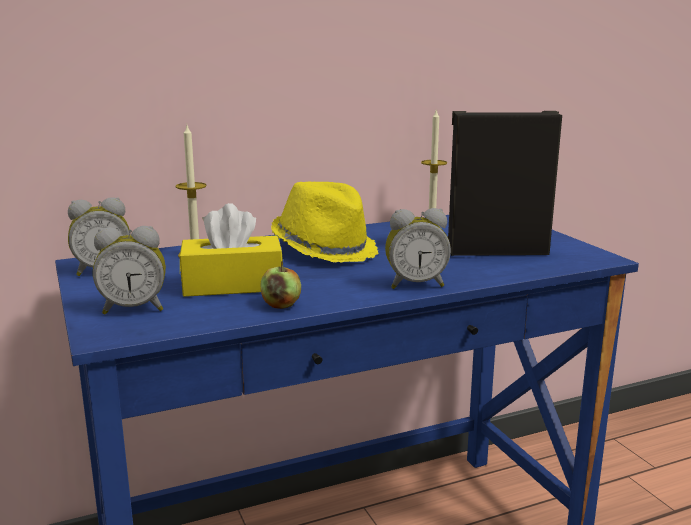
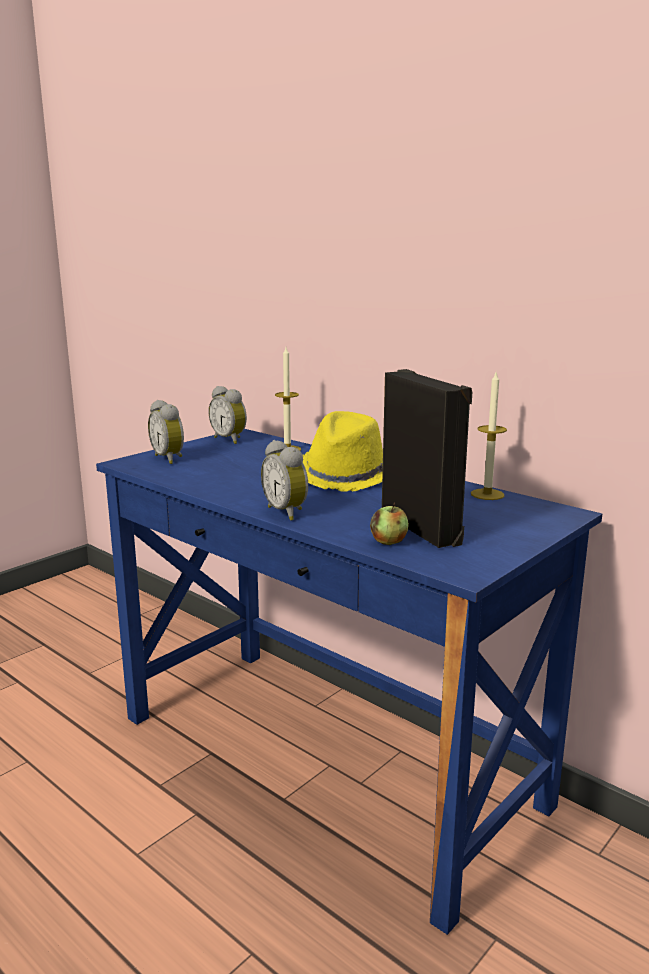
camera: 65 degrees right, 0 degrees up
(232, 285) = (233, 468): yellow tissue box -> none
(281, 305) = (205, 485): apple -> apple (389, 541)

